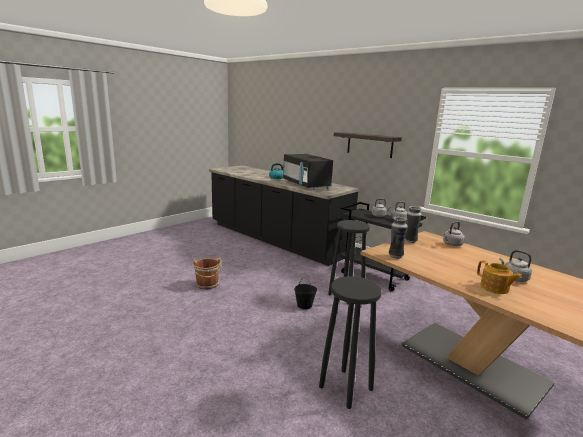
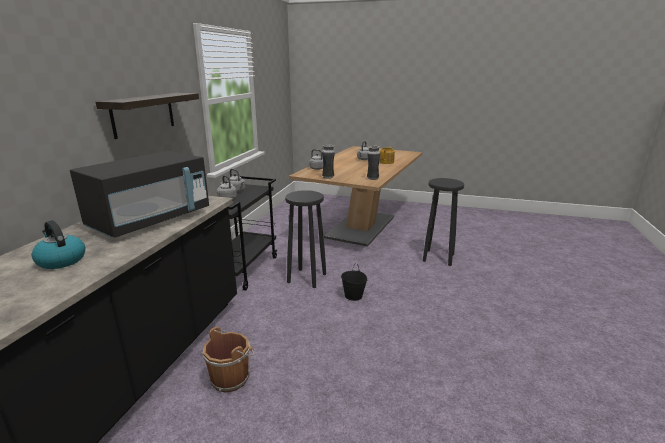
camera: 115 degrees left, 5 degrees up
(207, 285) = (385, 396): brown bucket -> brown bucket (231, 377)

